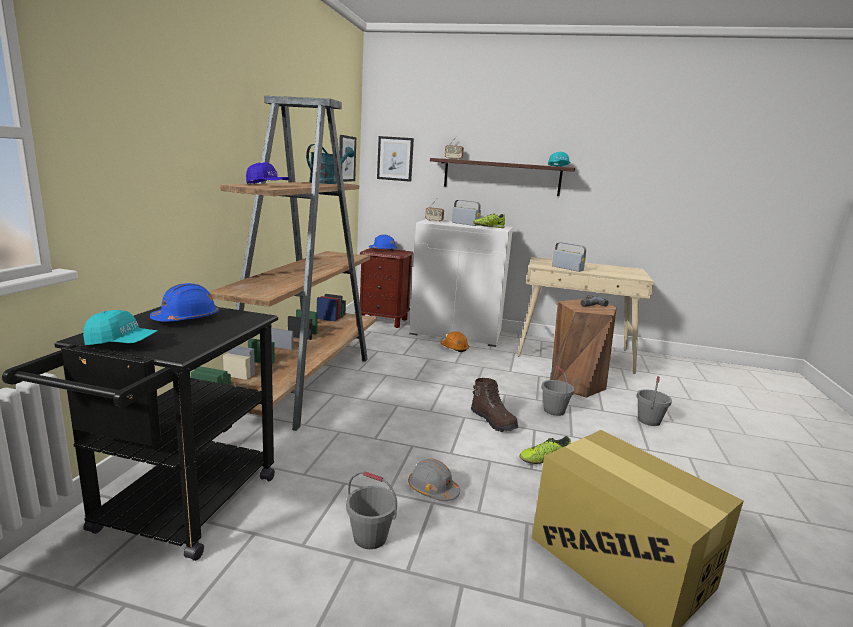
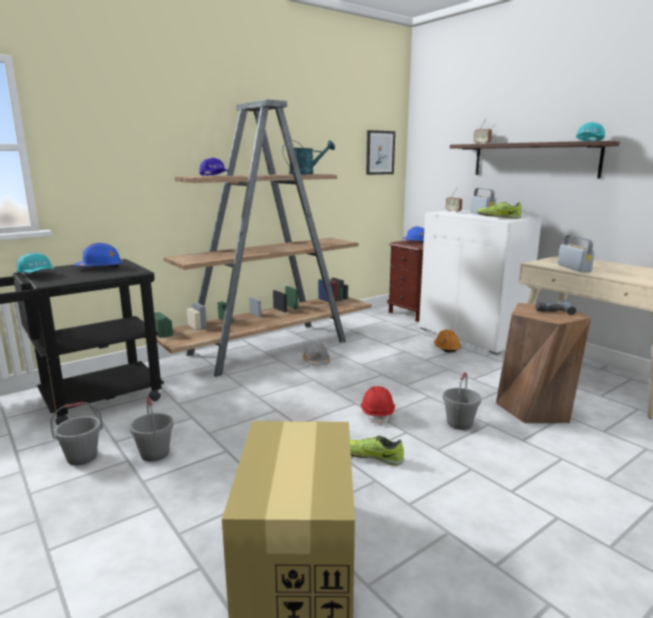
camera: 40 degrees right, 0 degrees up
(395, 159) = (434, 149): picture -> none
(432, 489) = (240, 443): grey hard hat -> grey hard hat (316, 362)
(493, 421) = (377, 414): brown boot -> red hard hat
(649, 421) = (571, 467): grey bucket -> grey bucket (82, 457)

